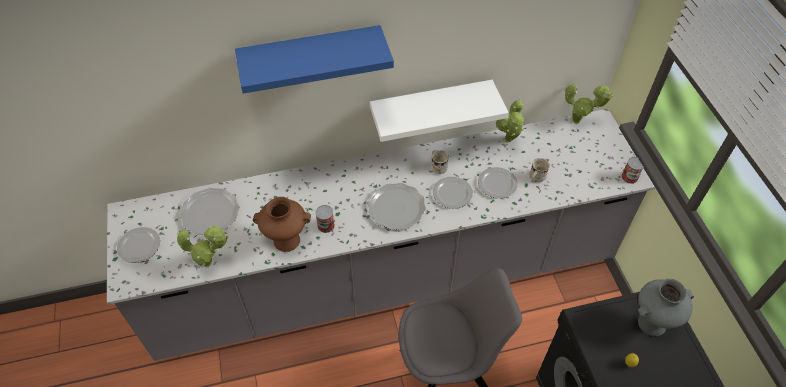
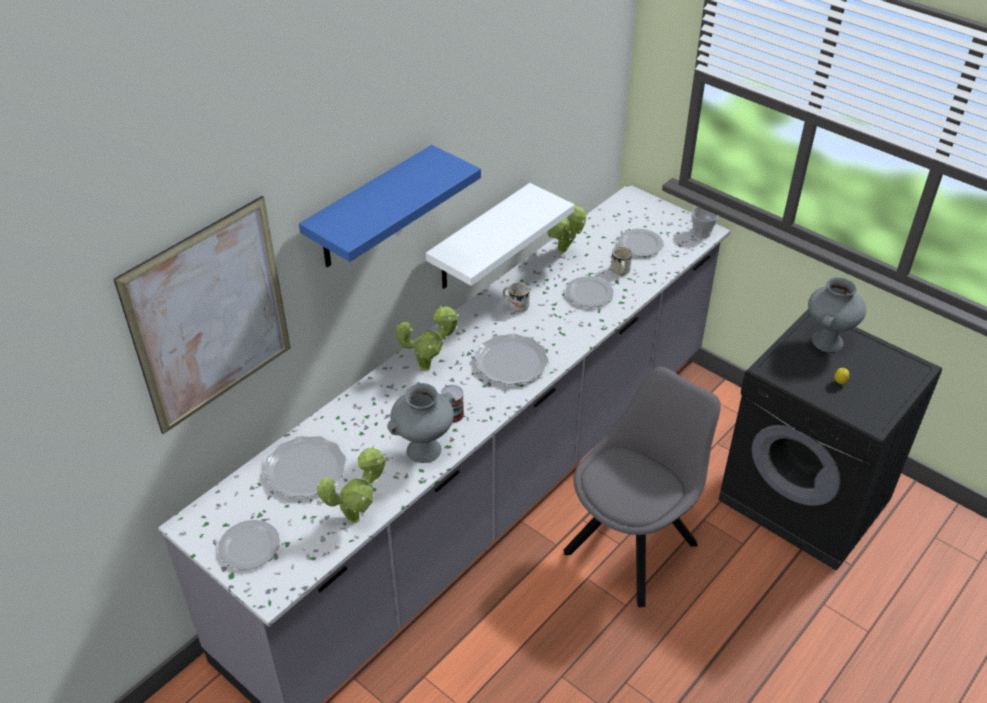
camera: 35 degrees left, 10 degrees down
(150, 89) = (210, 316): none -> picture
(286, 241) = (423, 451): brown vase -> grey vase
(452, 194) = (554, 323): plate -> plate (640, 245)
(578, 122) = (612, 206): potted plant -> potted plant (429, 367)
(629, 177) = (701, 232): can -> cup

